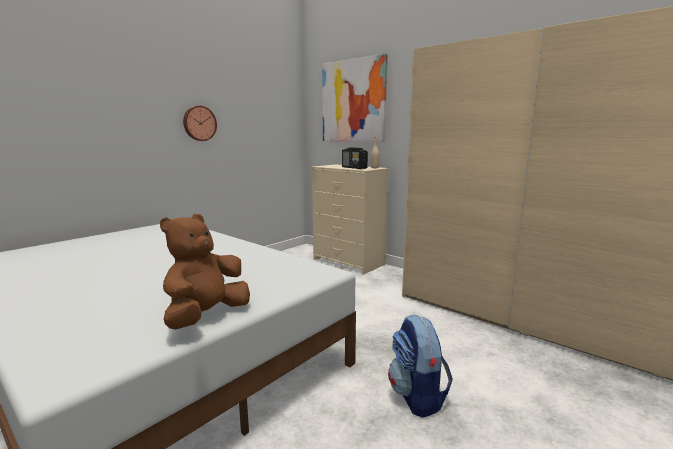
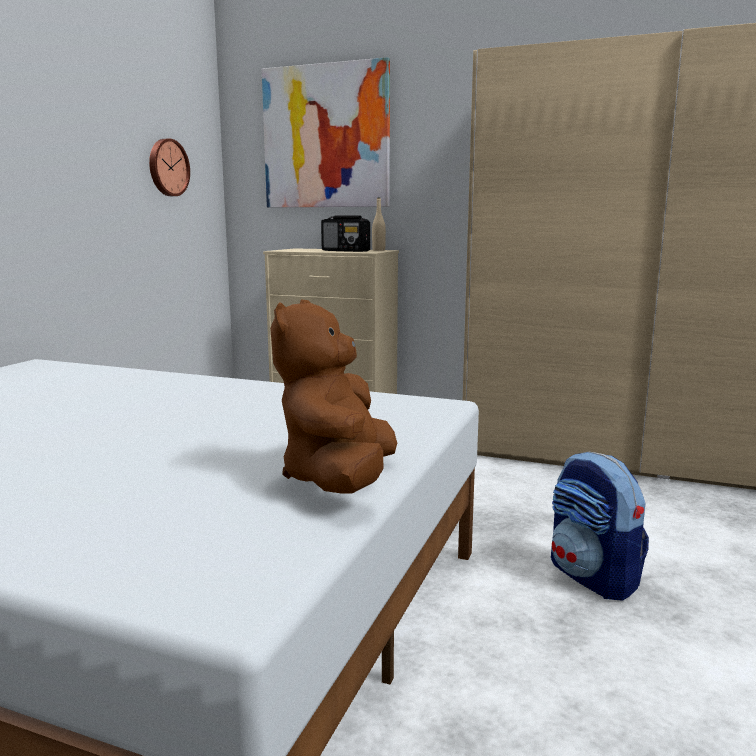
camera: 20 degrees left, 0 degrees up
(199, 123) = (61, 165): wall clock -> wall clock (167, 167)

